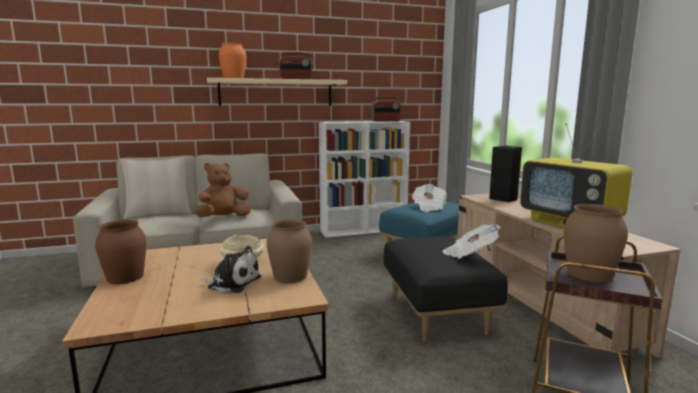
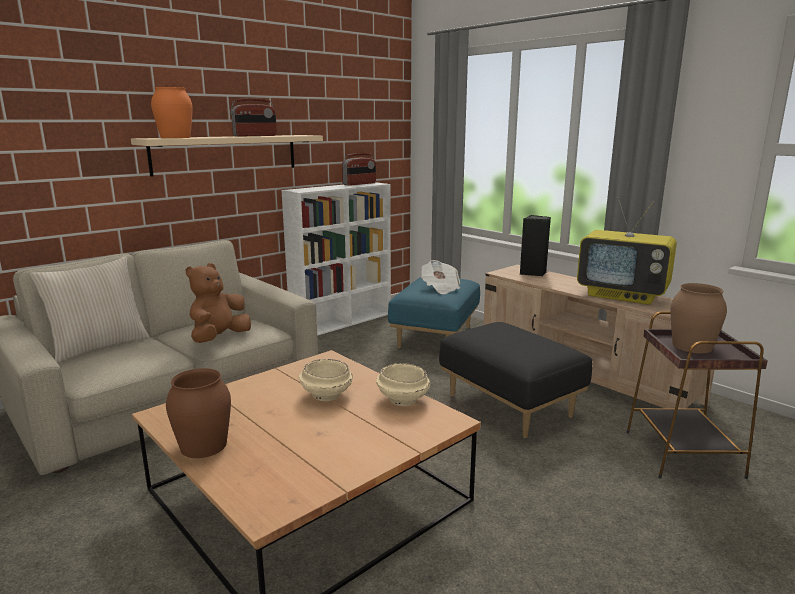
camera: 25 degrees left, 5 degrees up
(232, 282) = (350, 422): plush toy -> none
(290, 276) = (402, 400): brown vase -> beige bowl
(470, 254) = (546, 340): newspaper -> none

